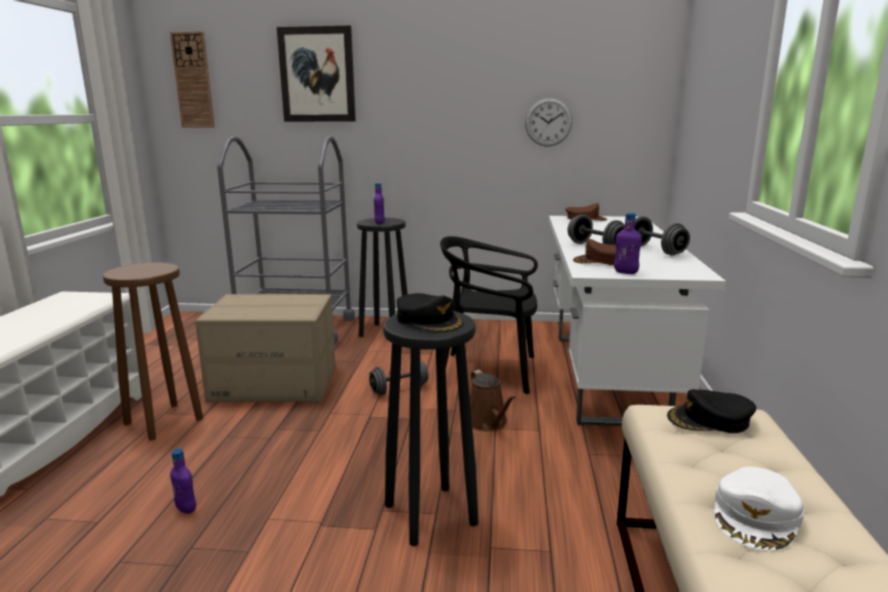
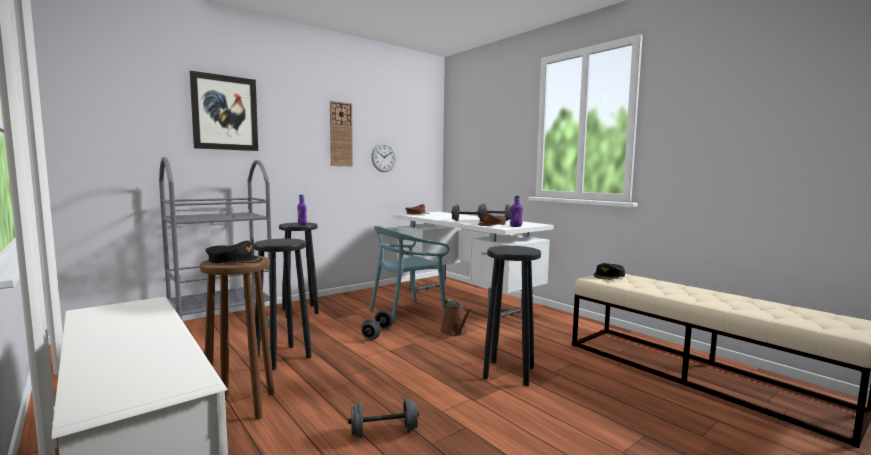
camera: 45 degrees left, 10 degrees down
(186, 509) = (384, 432): purple bottle -> grey dumbbell
(193, 80) = (90, 105): wall clock -> wall clock (341, 134)
(275, 383) = (283, 357): cardboard box -> black stool
(429, 320) = (512, 249): black cap -> black cap (234, 260)
(488, 423) = (455, 332): brown watering can -> brown watering can turned 45 degrees clockwise
(489, 371) = (407, 312): black chair -> turquoise chair
(756, 516) = (680, 291): white cap -> none

